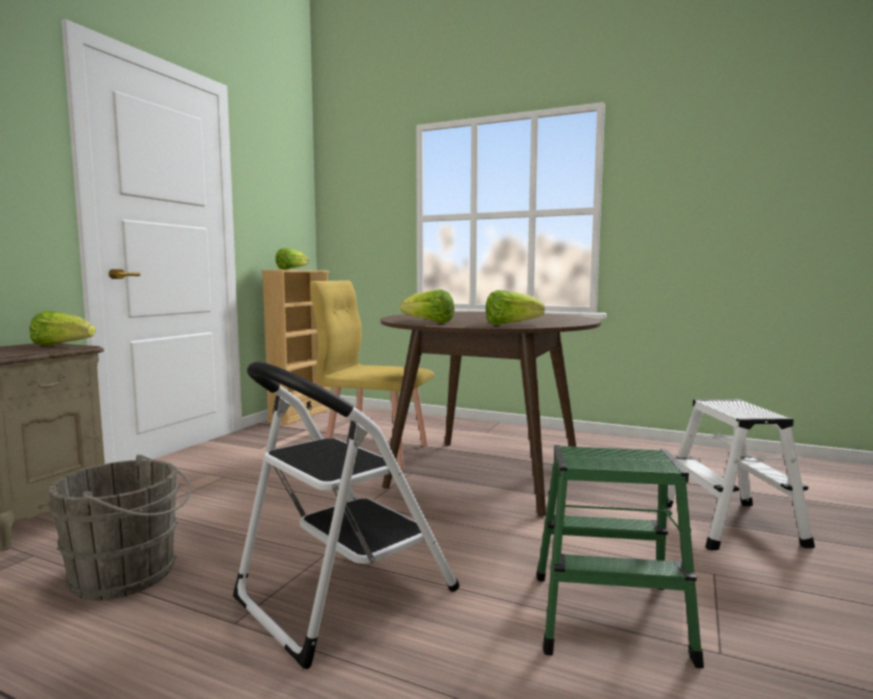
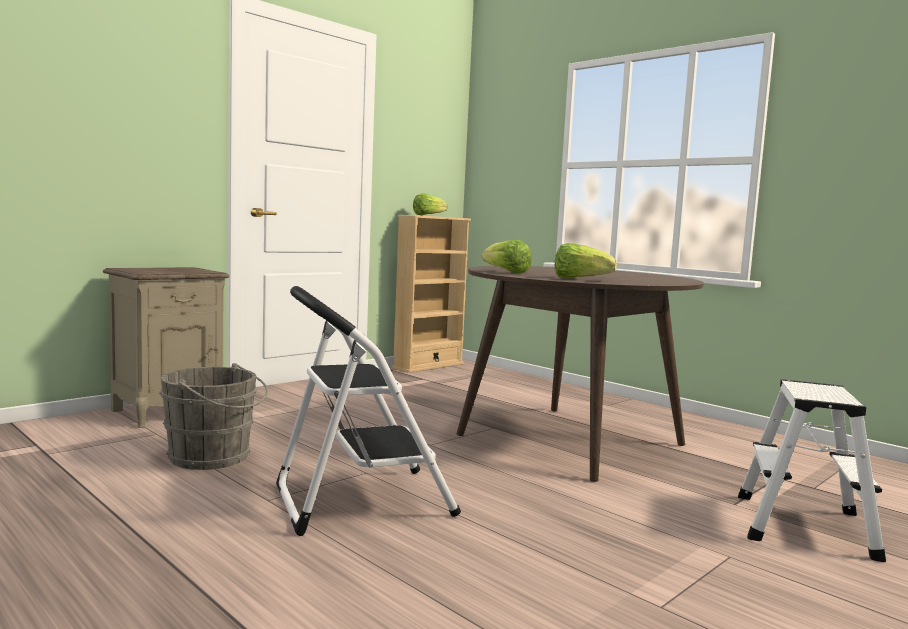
camera: 20 degrees right, 0 degrees up
(62, 345) = (200, 270): lettuce -> none
(376, 452) = (475, 406): yellow chair -> none
(608, 615) = (580, 560): green step ladder -> none

